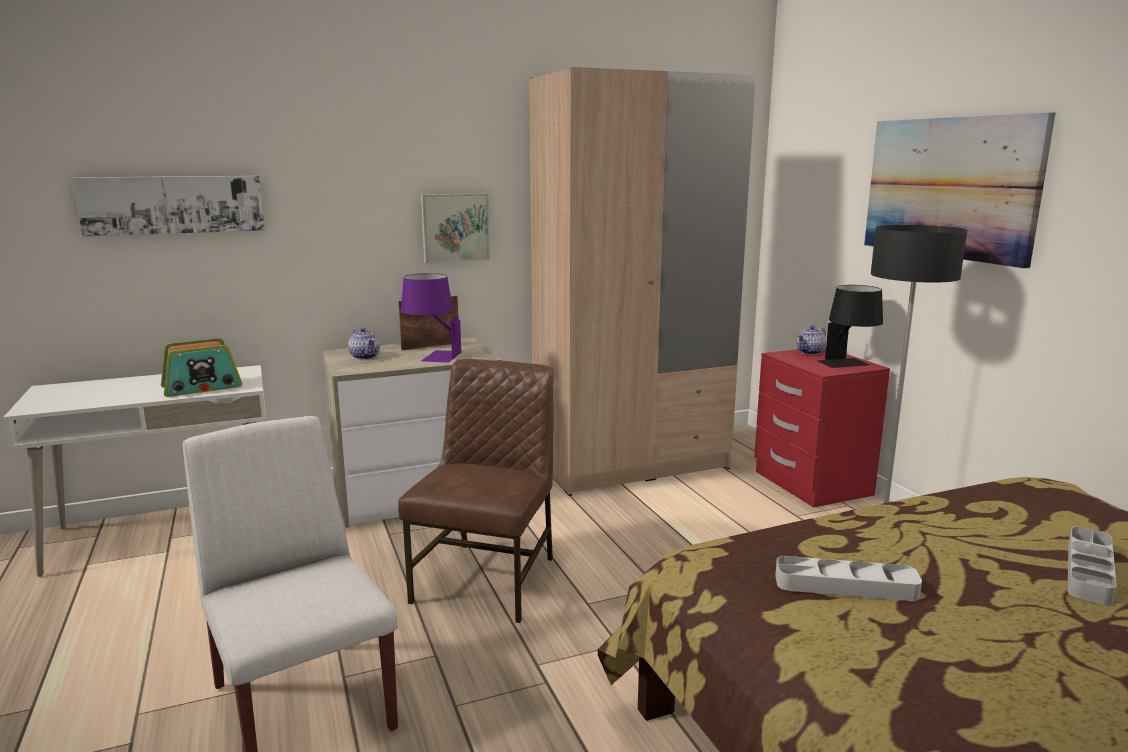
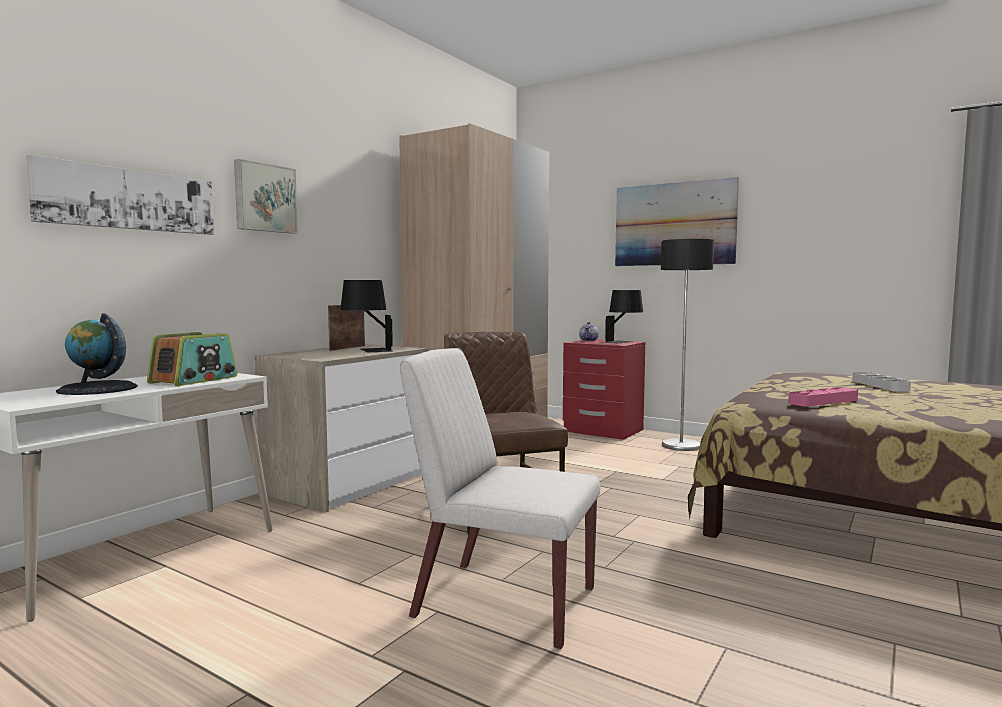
camera: 35 degrees left, 10 degrees down
(117, 390) = (97, 389): none -> globe
(365, 357) = (311, 354): teapot -> none
(432, 355) = (367, 350): purple table lamp -> black table lamp
(455, 227) = (351, 248): picture -> picture (264, 198)
(845, 585) = (823, 401): grey tray -> pink tray

